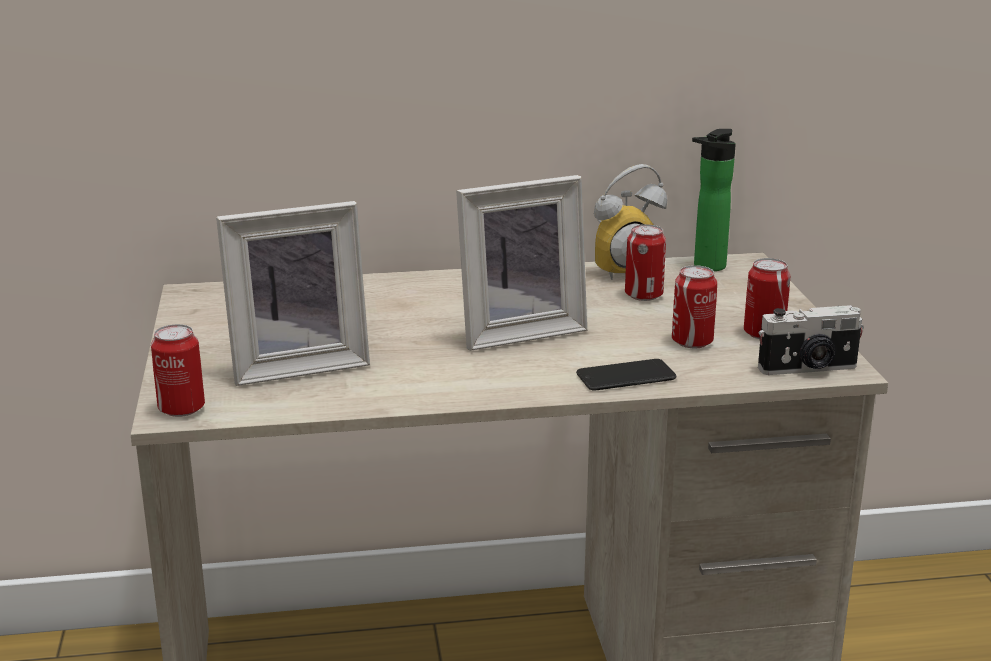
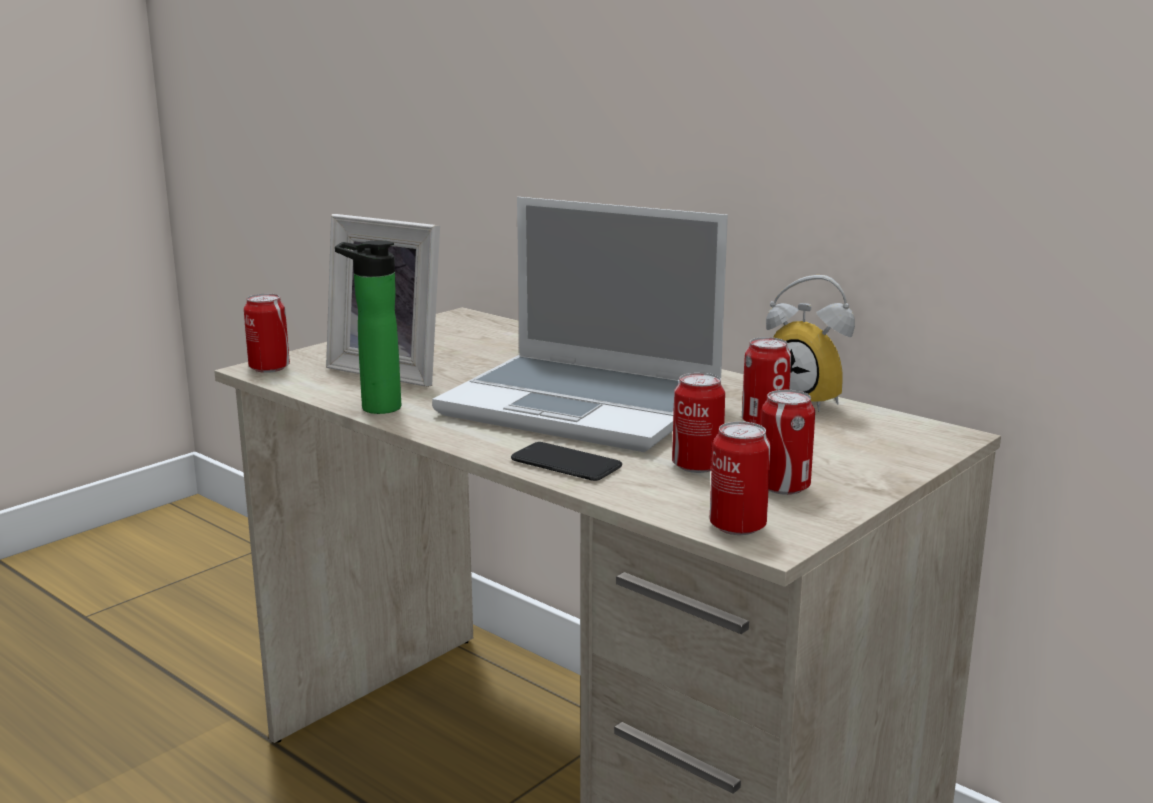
camera: 50 degrees right, 5 degrees down
(518, 331) = (585, 406): picture frame -> laptop
(706, 267) = (893, 425): bottle -> bottle (375, 407)
(808, 369) = (737, 526): camera -> can

